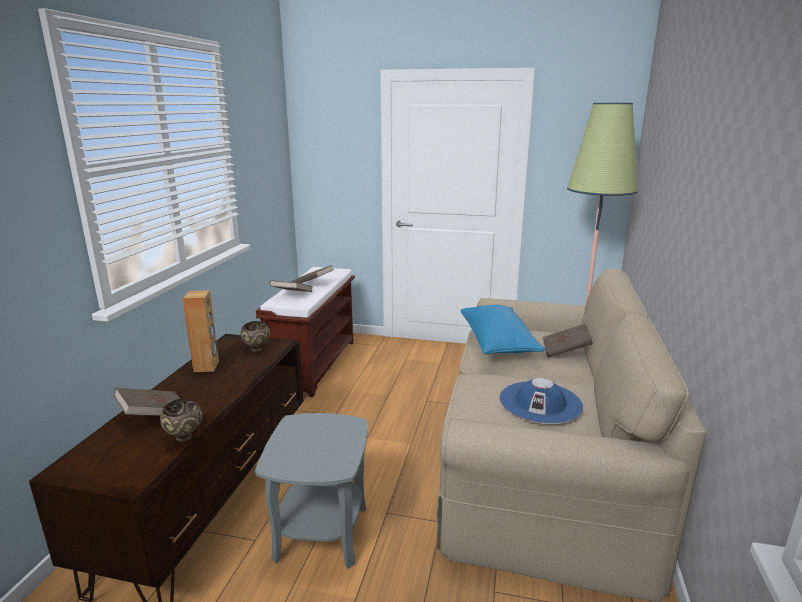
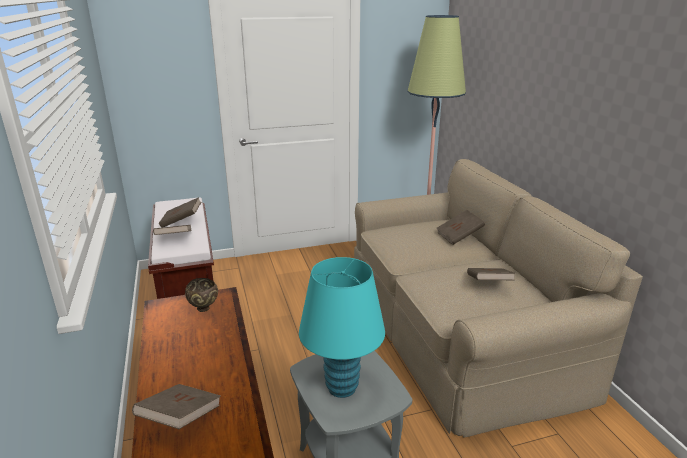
camera: 30 degrees left, 5 degrees up
(184, 438) = (246, 428): brown bowl -> none
(206, 367) = (171, 344): brown speaker -> none
(306, 445) = (342, 387): none -> turquoise table lamp
(498, 343) = (403, 242): blue pillow -> none
(540, 402) = (488, 284): blue hat -> brown book

